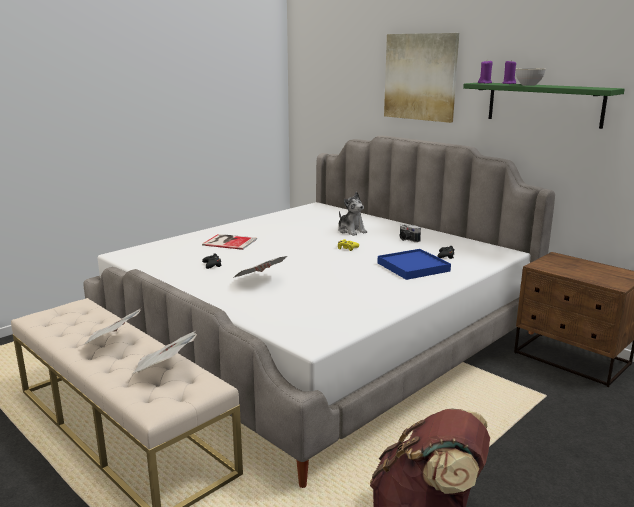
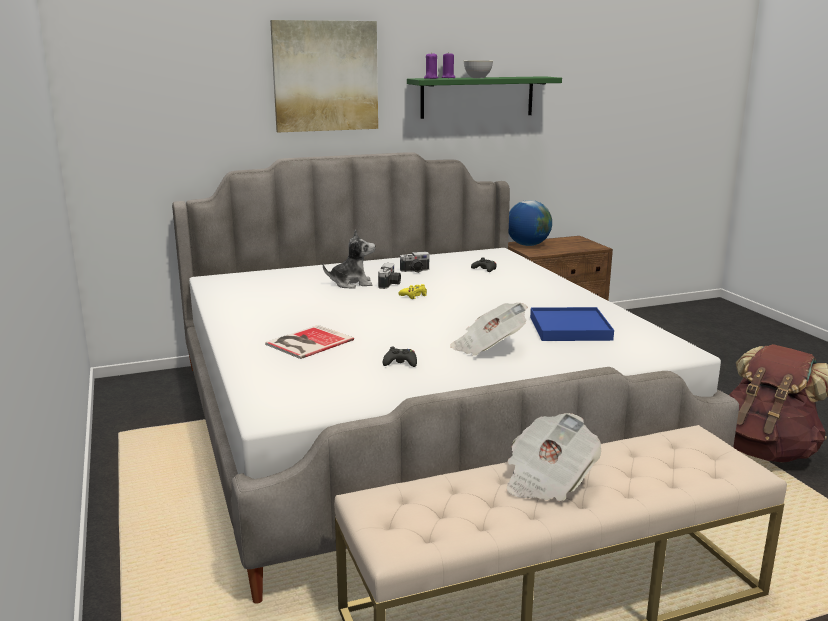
camera: 65 degrees left, 0 degrees up
(165, 368) = (645, 453): newspaper -> none
(363, 239) = (390, 284): none -> camera
(413, 267) = (505, 285): blue tray -> blue tray (570, 328)
(562, 260) = (528, 245): none -> globe

